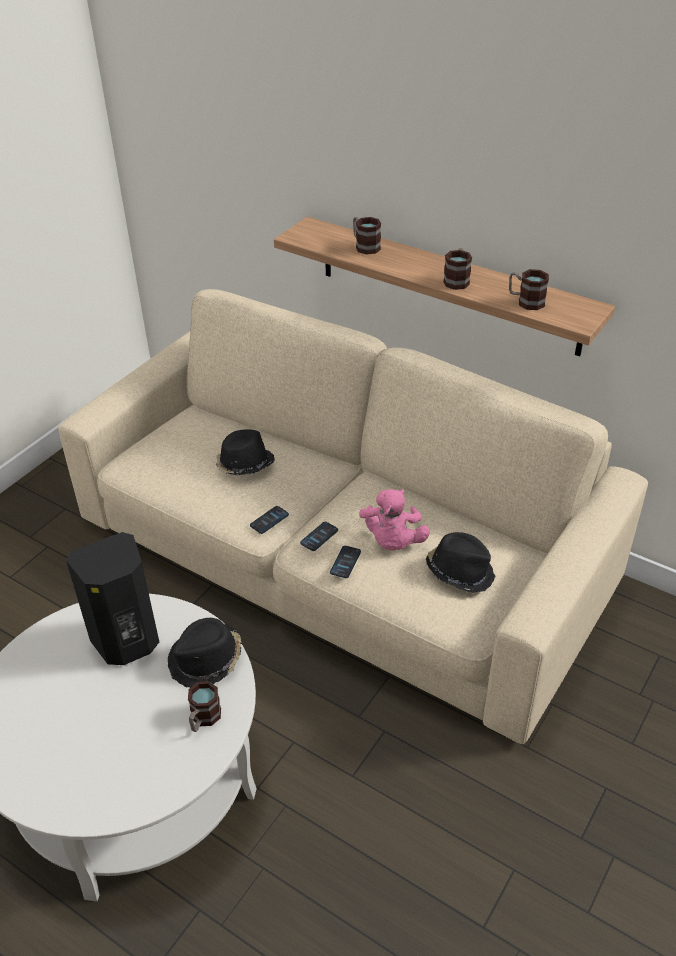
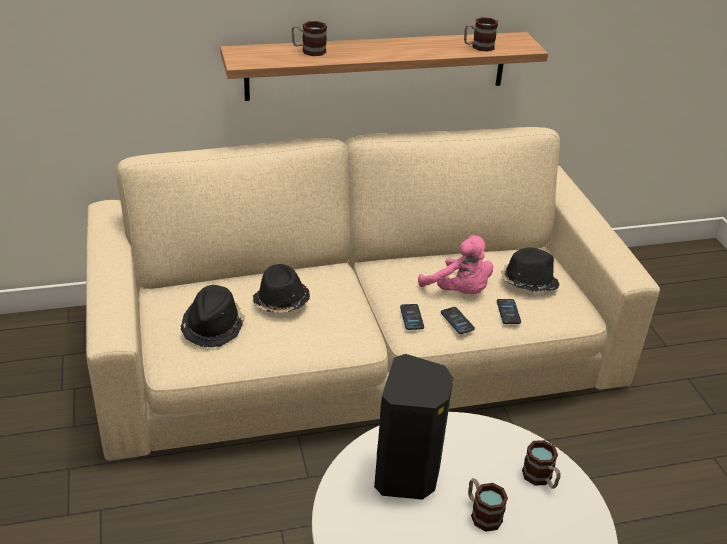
camera: 50 degrees left, 5 degrees down
(206, 660) = (480, 442): black hat -> black hat (213, 326)
(269, 520) = (360, 329): phone -> phone (508, 312)
(457, 280) = (413, 49): mug -> mug (482, 513)

